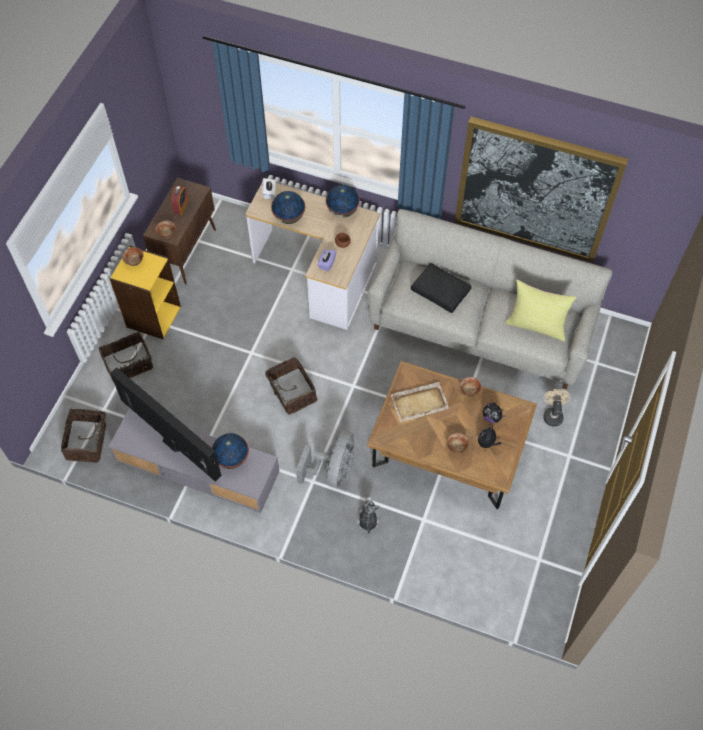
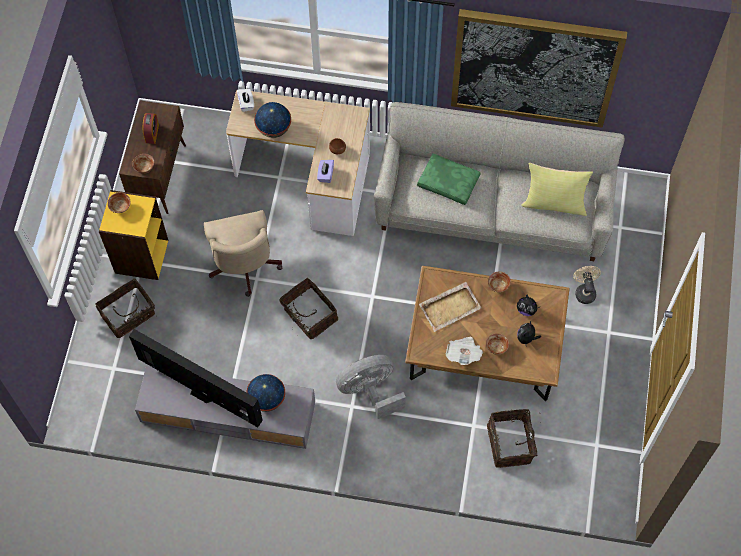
camera: 10 degrees left, 5 degrees up
(88, 442) = (106, 406): basket -> basket (511, 443)
(242, 341) = (244, 268): none -> beige office chair
(332, 470) = (370, 391): grey fan -> grey fan turned 120 degrees counterclockwise
(342, 211) = (329, 112): globe -> none
(367, 521) = (417, 437): plush toy -> none
(424, 447) = (463, 354): none -> newspaper
(441, 291) = (449, 182): black pillow -> green pillow

